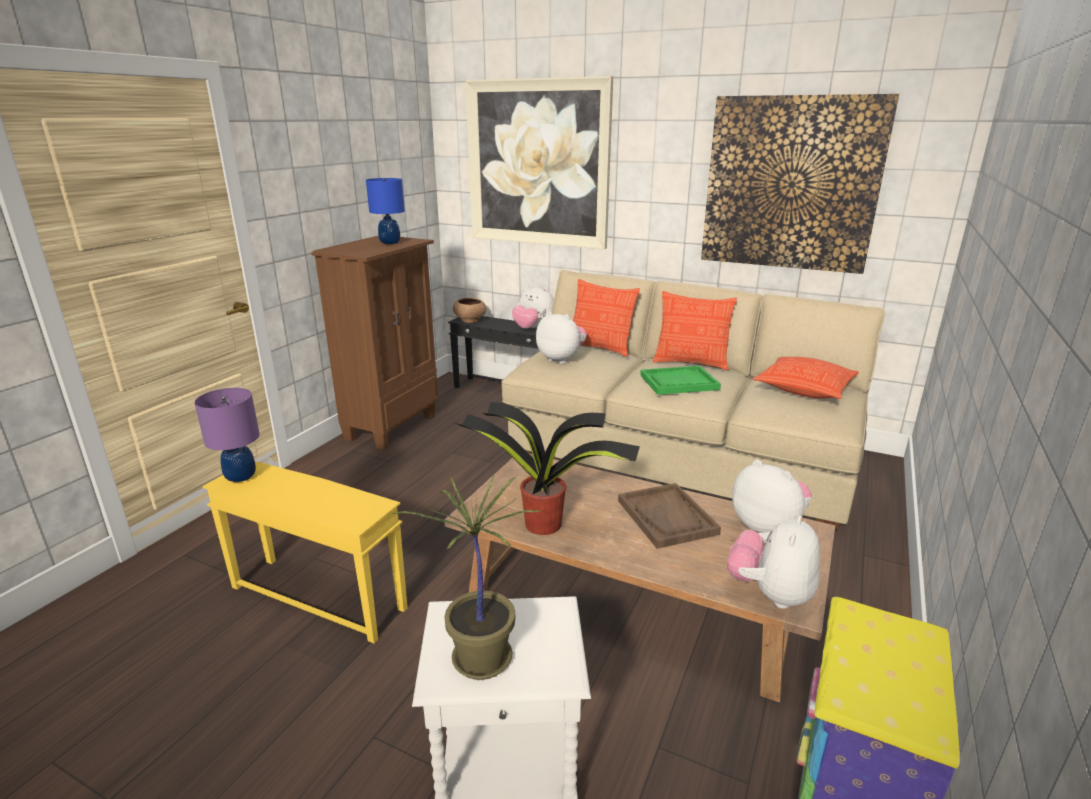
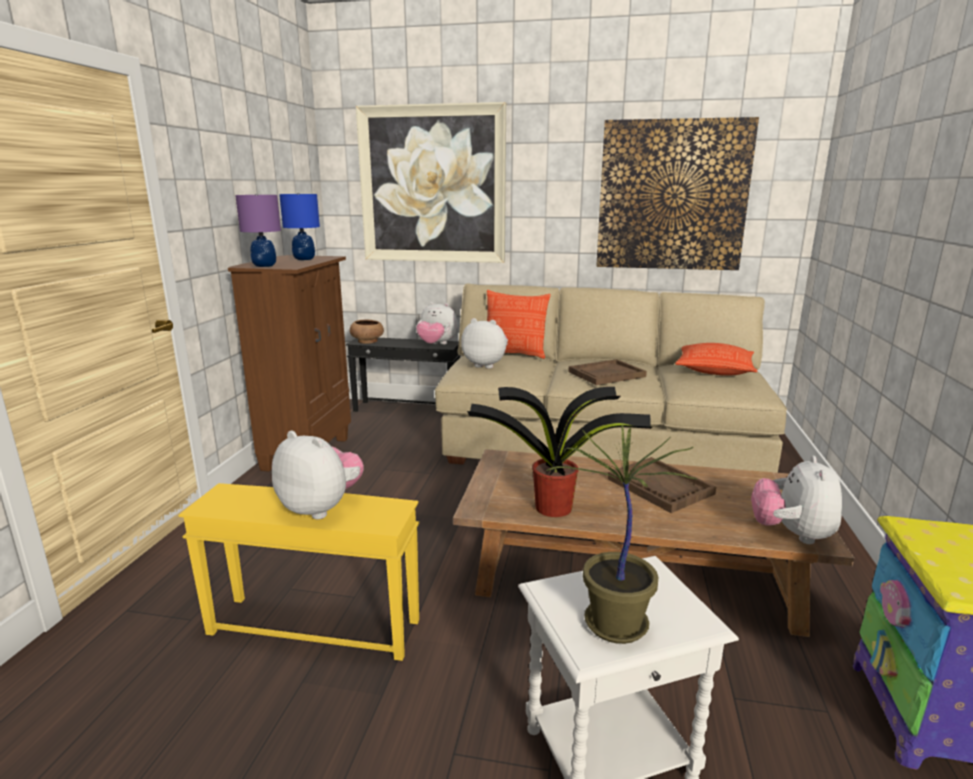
camera: 15 degrees left, 5 degrees down
(241, 478) = (221, 501): purple table lamp -> purple table lamp (265, 266)
(679, 382) = (606, 374): green tray -> brown tray
(691, 363) = (603, 359): orange pillow -> none
(767, 527) = (749, 482): plush toy -> plush toy (321, 508)

